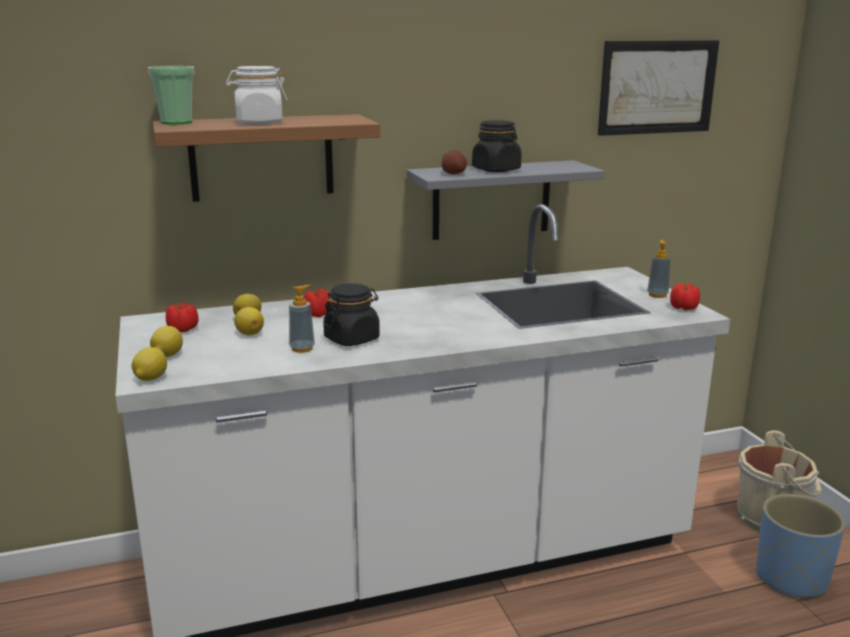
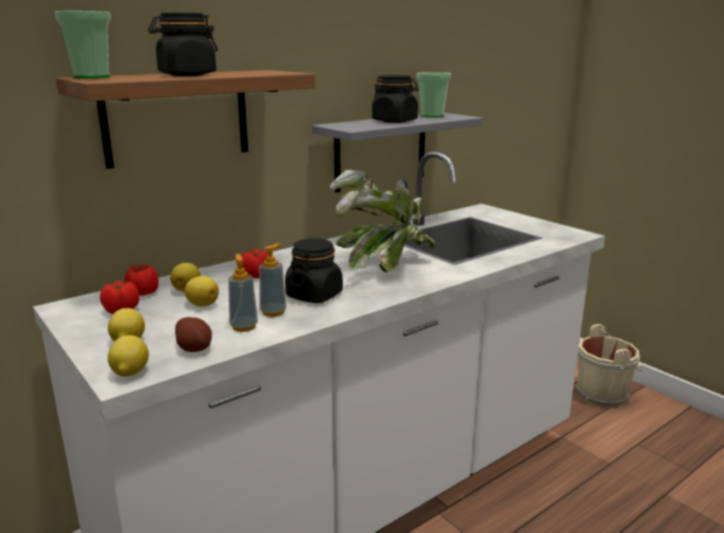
camera: 20 degrees left, 0 degrees up
(259, 122) = (187, 75): white jar -> black jar
(444, 321) = (383, 266): none -> potted plant
(453, 174) = (364, 126): potato -> potato (194, 348)
(550, 165) = (432, 116): none -> cup
(657, 87) = (498, 46): picture -> none
(657, 295) = (531, 223): soap dispenser -> soap dispenser (244, 326)
(684, 308) = (563, 231): tomato -> tomato (143, 293)
(791, 578) = (646, 439): blue planter -> none

